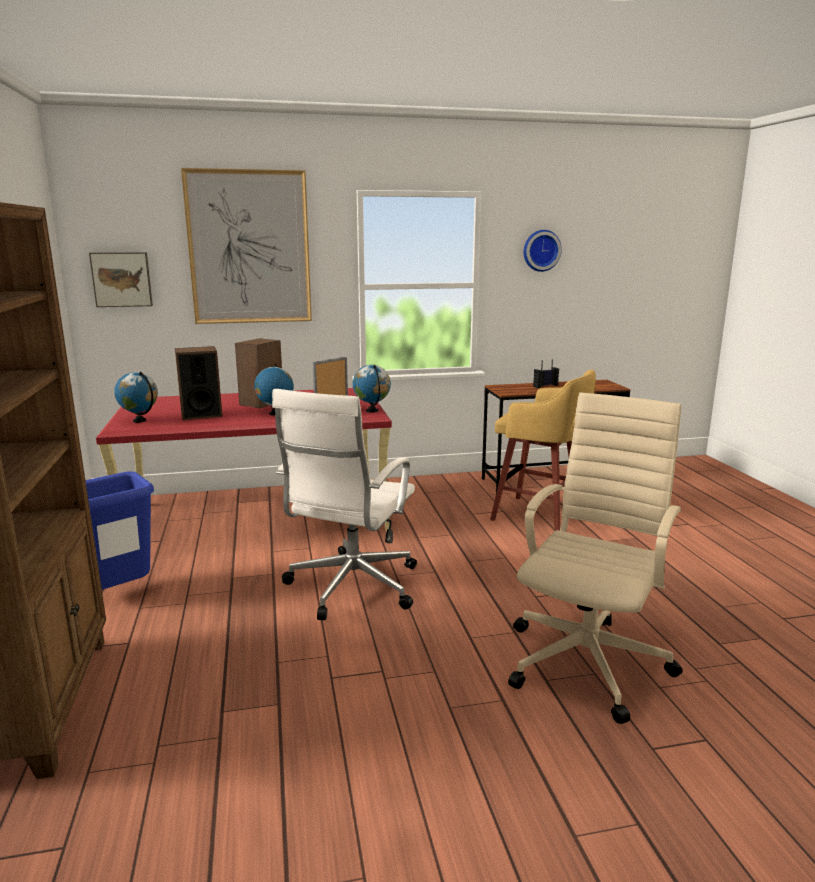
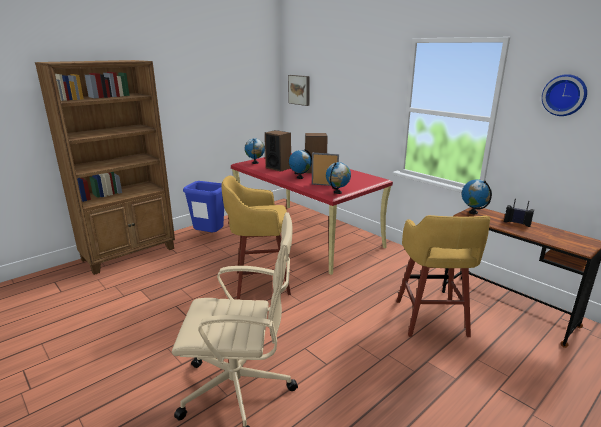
camera: 60 degrees right, 5 degrees up
(249, 248) = (351, 76): picture -> none
(351, 587) = (259, 283): white office chair -> yellow stool
(504, 389) = (473, 212): none -> globe

